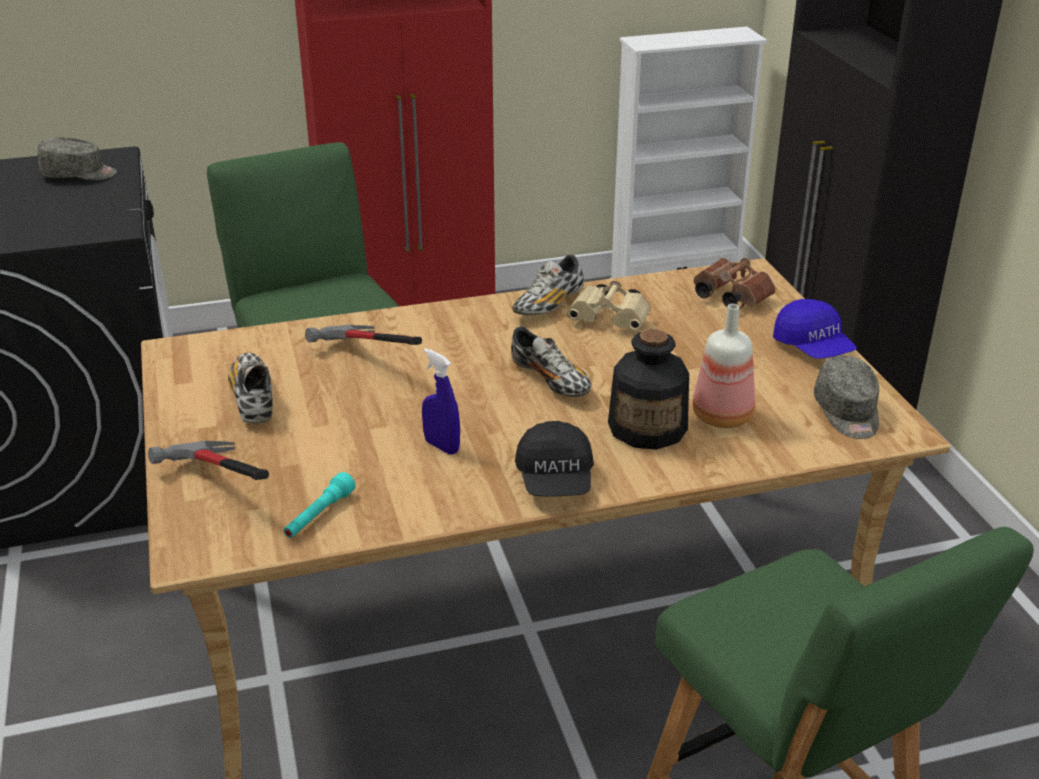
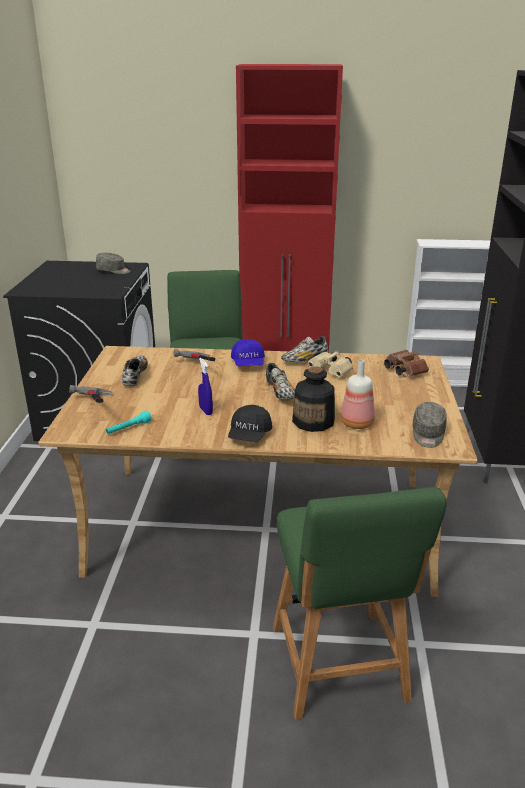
camera: 20 degrees right, 5 degrees down
(813, 348) = (432, 401): blue cap -> blue cap (248, 363)

